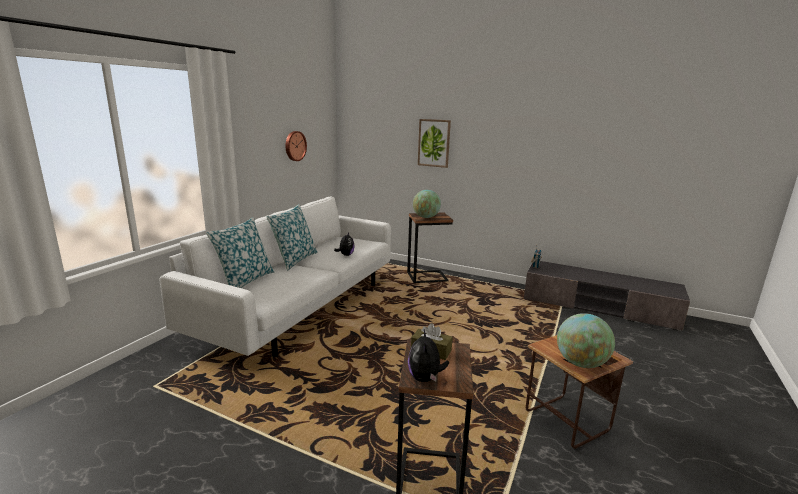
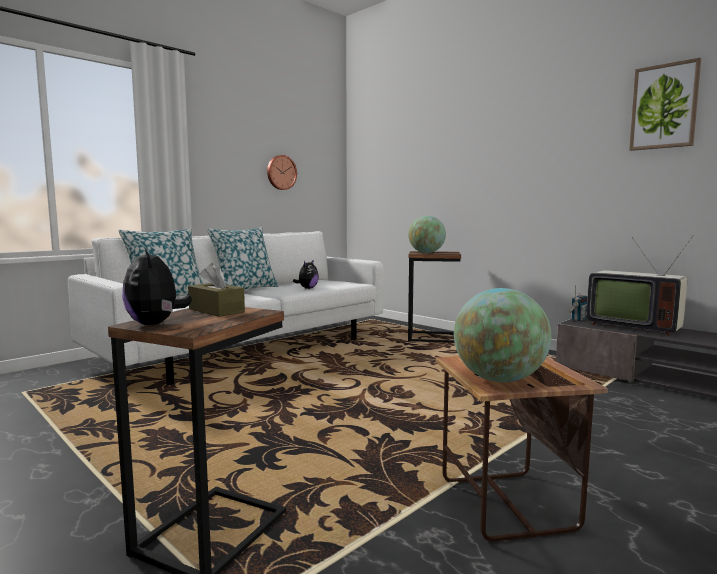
camera: 20 degrees right, 10 degrees down
(425, 378) = (156, 324): plush toy -> plush toy turned 45 degrees counterclockwise
(434, 143) = (447, 163): picture -> picture (664, 106)
(570, 271) = (632, 326): none -> television

